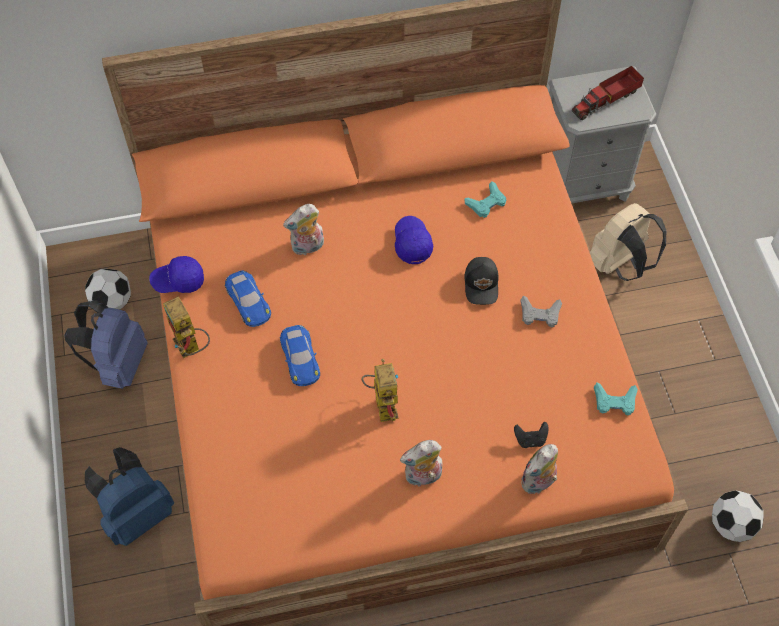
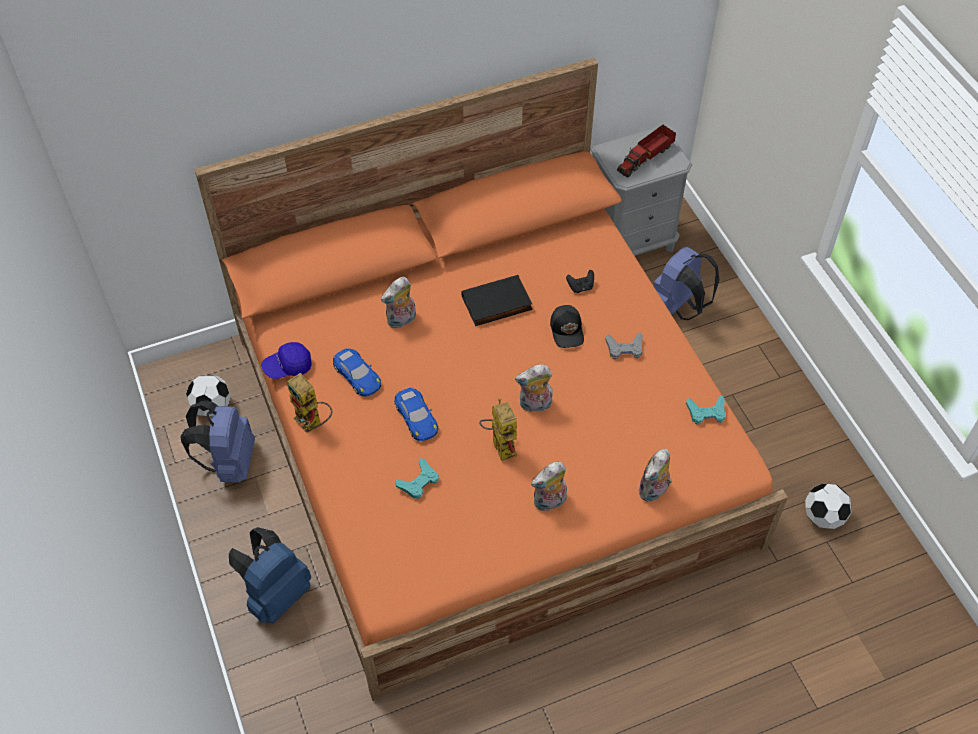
camera: 10 degrees left, 5 degrees down
(412, 243) = (496, 304): blue cap -> black book
(429, 364) = (535, 405): none -> plush toy
(486, 203) = (556, 260): turquoise game controller -> turquoise game controller (418, 482)
(530, 439) = (639, 456): black game controller -> black game controller (580, 287)
(619, 264) = (678, 307): beige backpack -> blue backpack

